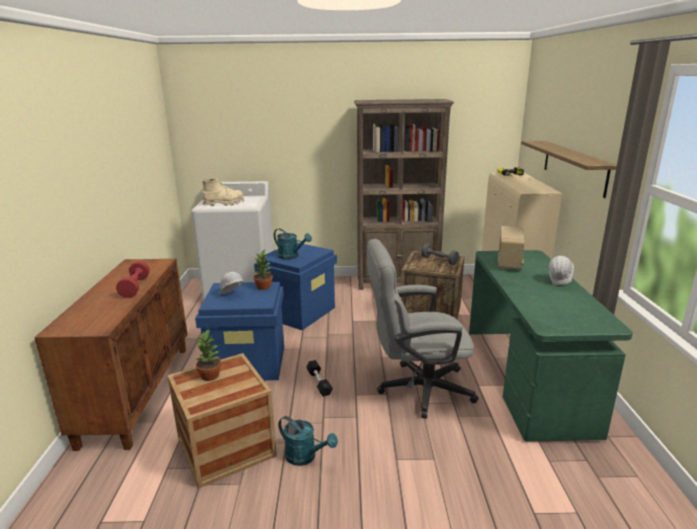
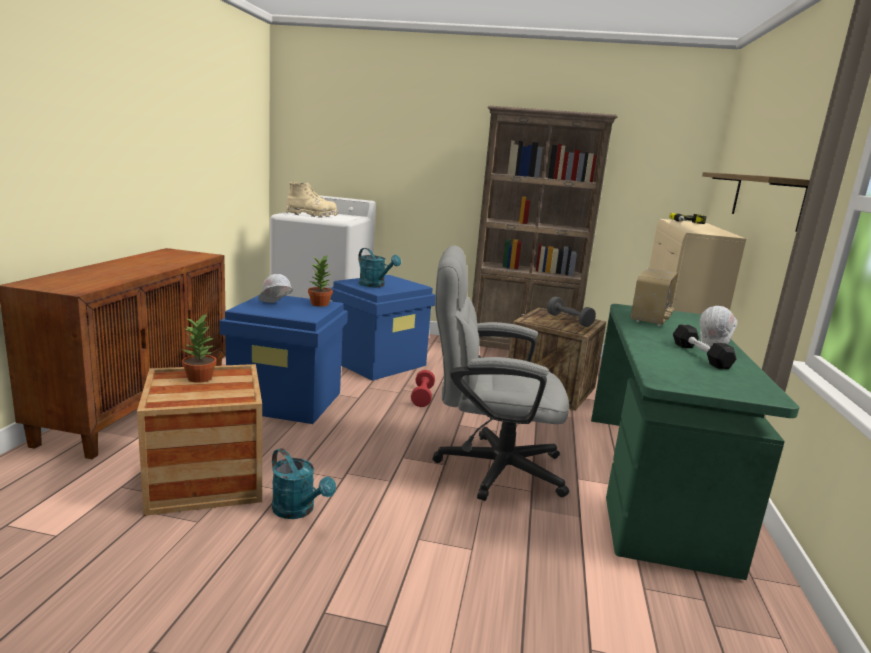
camera: 10 degrees right, 5 degrees down
(135, 287) = (153, 267): red dumbbell -> red dumbbell (422, 397)
(319, 383) = (362, 436): black dumbbell -> black dumbbell (700, 355)

